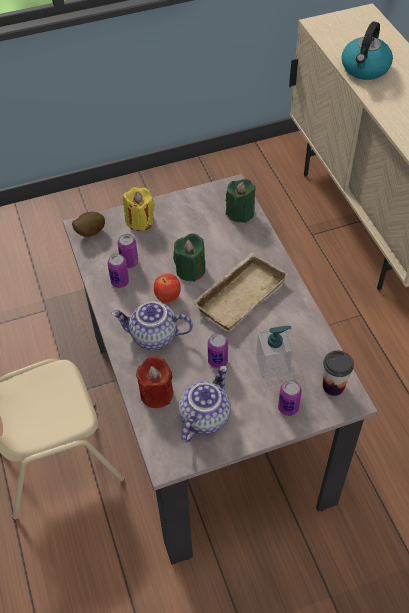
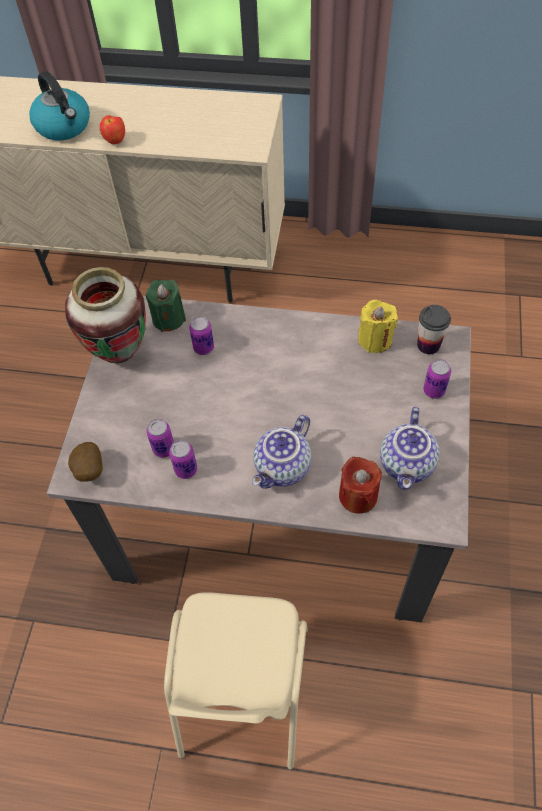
camera: 60 degrees left, 5 degrees up
(140, 221) = (110, 413): yellow candle -> yellow candle (375, 339)
(168, 298) = (239, 433): apple -> apple (116, 141)
(190, 270) = (215, 396): green candle -> none
(192, 202) = (120, 353): none -> vase
(204, 416) = (408, 465): teapot -> teapot turned 135 degrees counterclockwise
(217, 361) = (348, 424): can -> can (203, 348)
(239, 294) = (275, 368): beige tray -> none
(273, 364) = (378, 380): soap dispenser -> none

